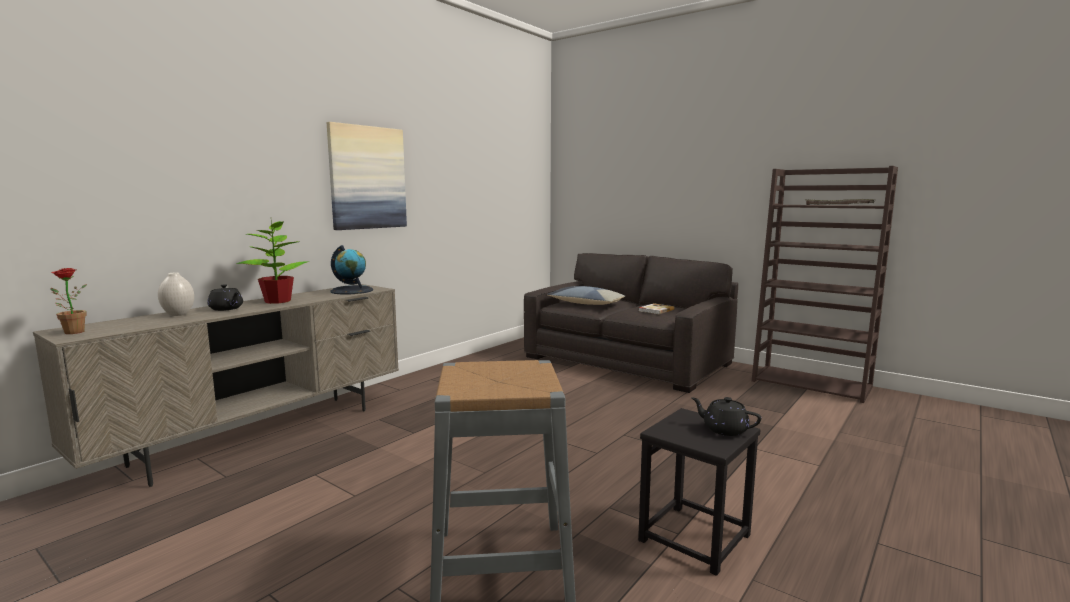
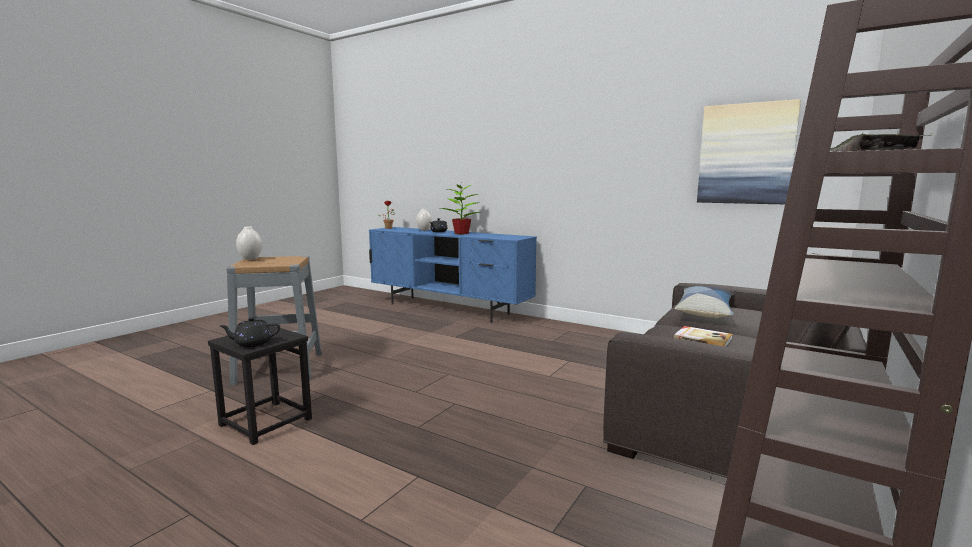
camera: 85 degrees right, 0 degrees up
(261, 435) = (449, 309): beige tv stand -> blue tv stand
(352, 290) = (504, 237): globe -> none
(367, 178) = (554, 154): picture -> picture (746, 154)
(465, 393) = (250, 259): none -> white vase
(724, 429) = (252, 343): black teapot -> black teapot turned 135 degrees counterclockwise

